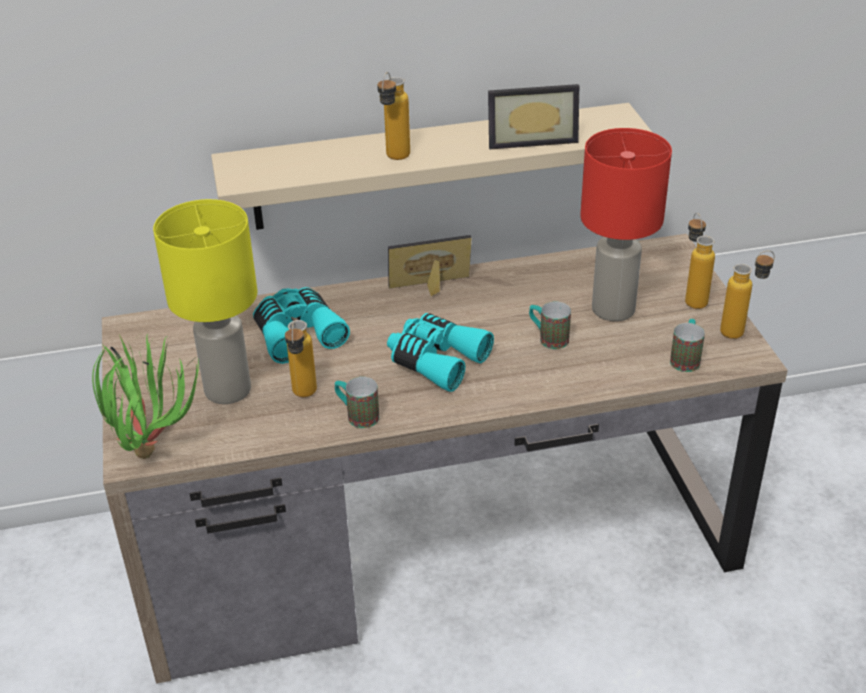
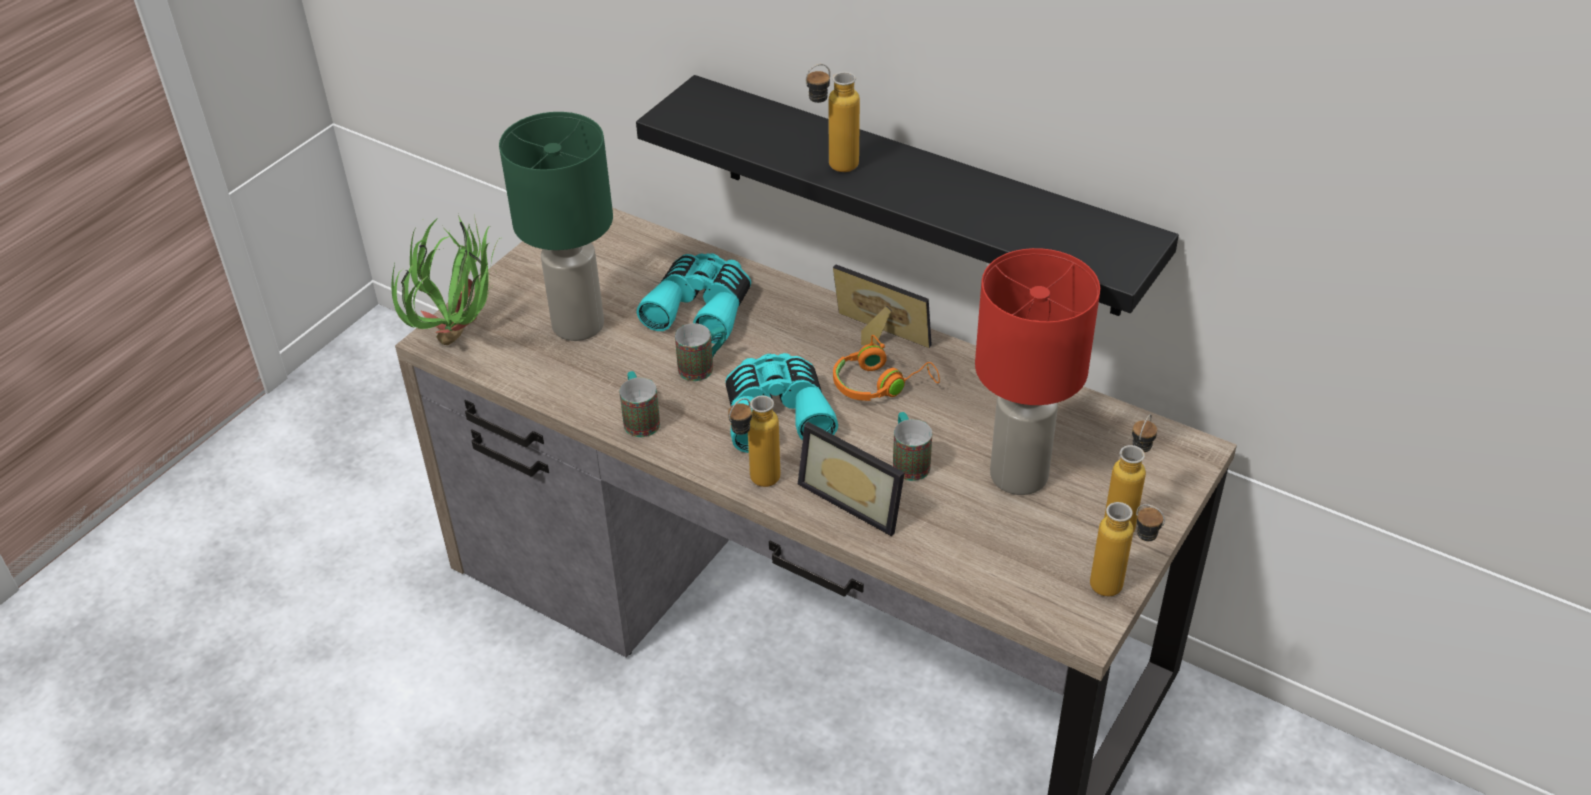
camera: 45 degrees right, 5 degrees up
(228, 389) = (579, 325): yellow table lamp -> green table lamp
(303, 397) = (623, 372): bottle -> bottle (755, 484)
(427, 167) = (917, 195): beige shelf -> black shelf
(471, 310) = (880, 384): none -> orange headphones
(531, 138) = (997, 218): picture frame -> picture frame (856, 497)
(686, 358) = (1012, 577): mug -> mug (703, 366)

